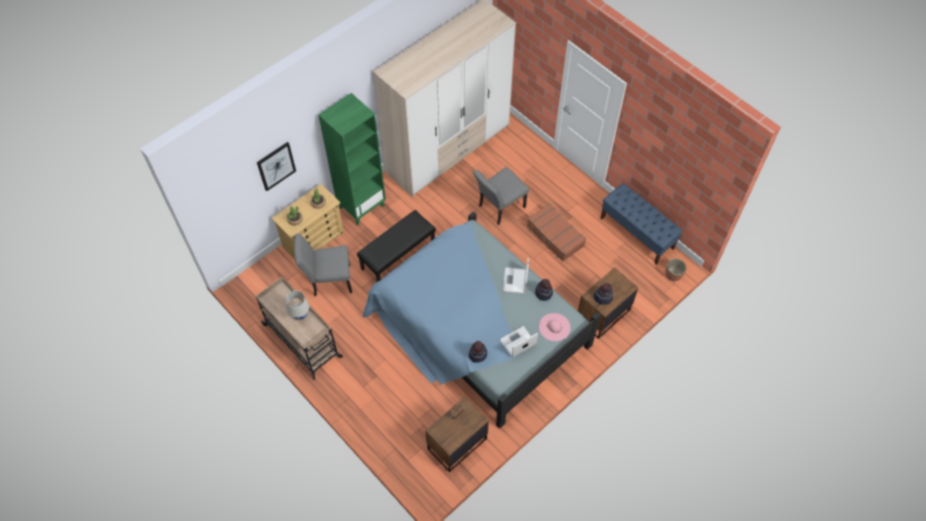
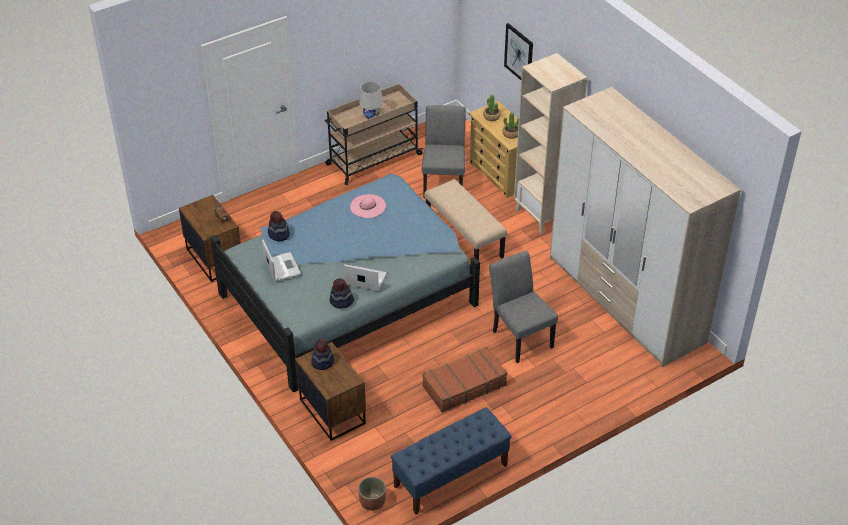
camera: 100 degrees right, 15 degrees down
(362, 206) = (543, 215): green bookcase -> beige bookcase
(398, 257) = (463, 238): black bench -> beige bench
(554, 327) = (292, 303): pink hat -> pink hat (368, 206)

